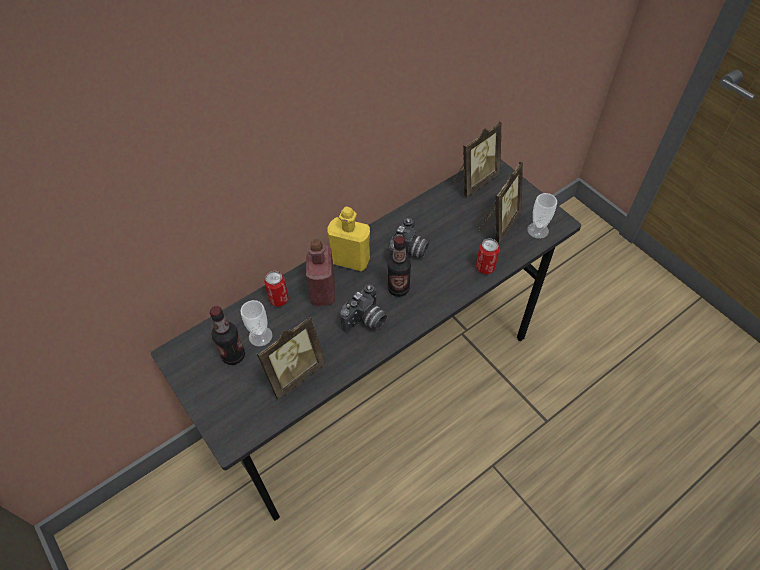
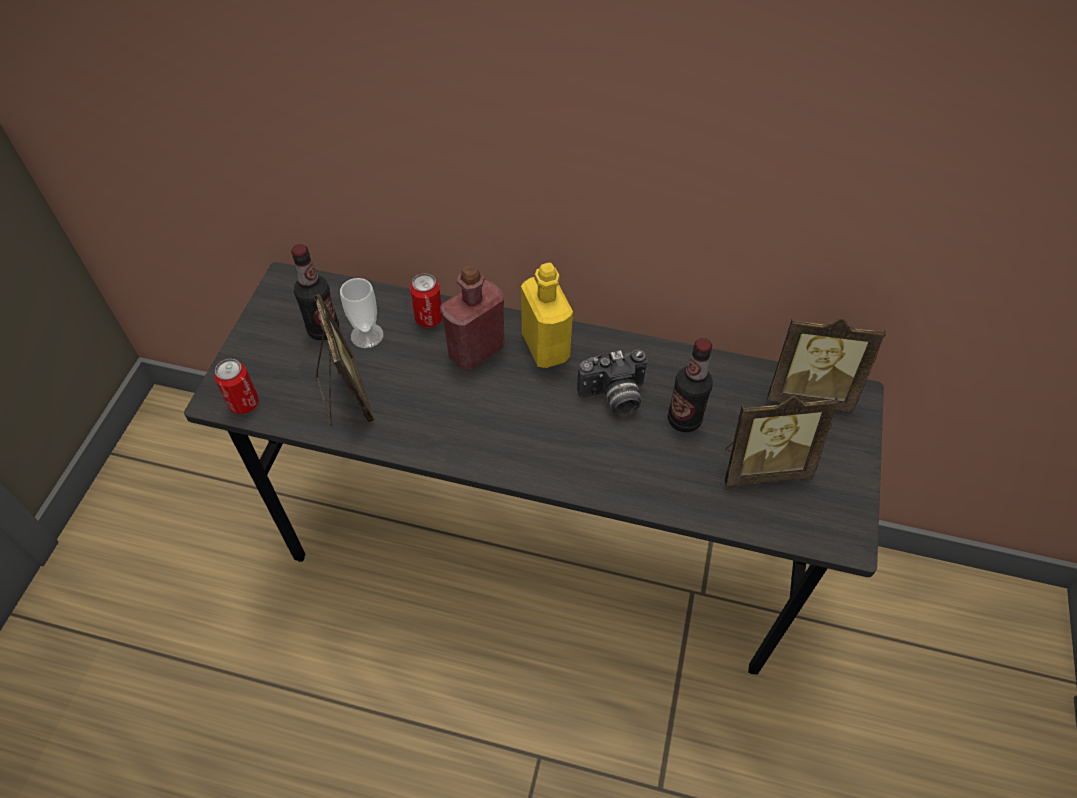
camera: 50 degrees right, 0 degrees up
(293, 373) = (344, 396): picture frame -> picture frame turned 120 degrees counterclockwise
(366, 321) = (472, 418): camera -> none
(398, 288) = (549, 421): bottle -> bottle (684, 419)
(485, 267) = (674, 495): can -> can (244, 403)
(537, 230) = (803, 520): cup -> none

